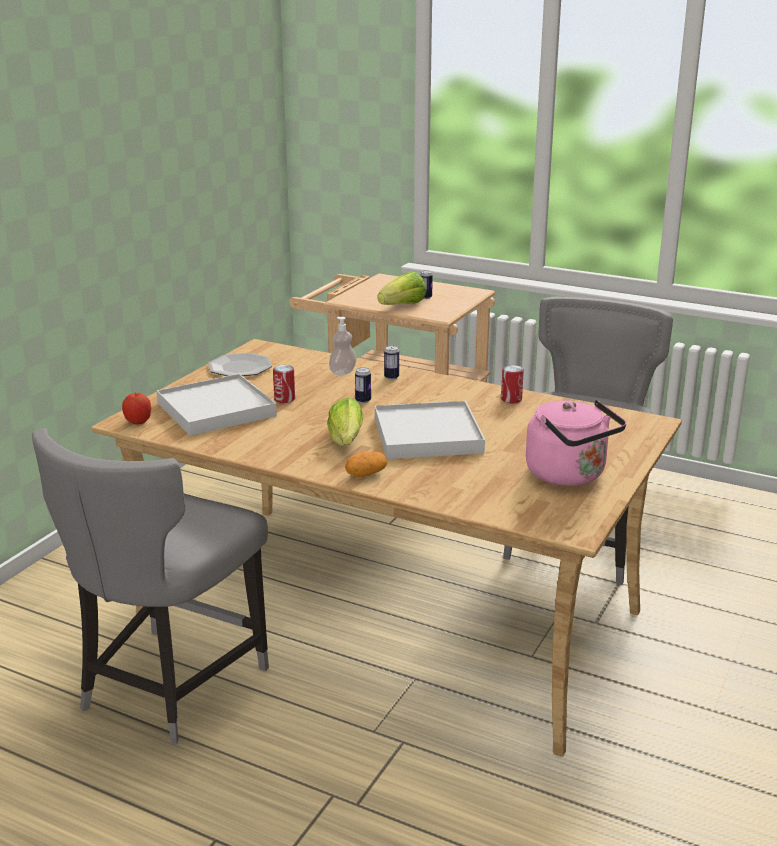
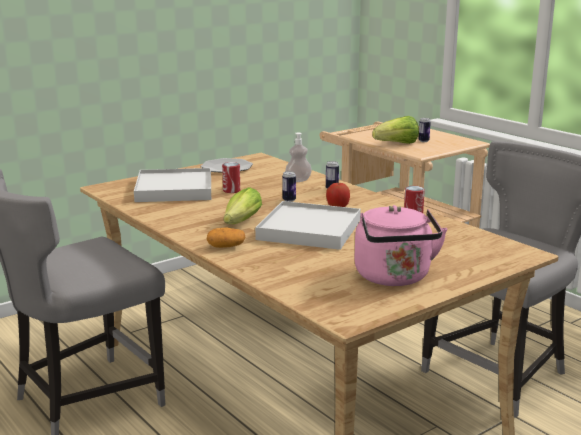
camera: 25 degrees right, 5 degrees down
(138, 421) = (112, 189): apple -> apple (338, 207)

